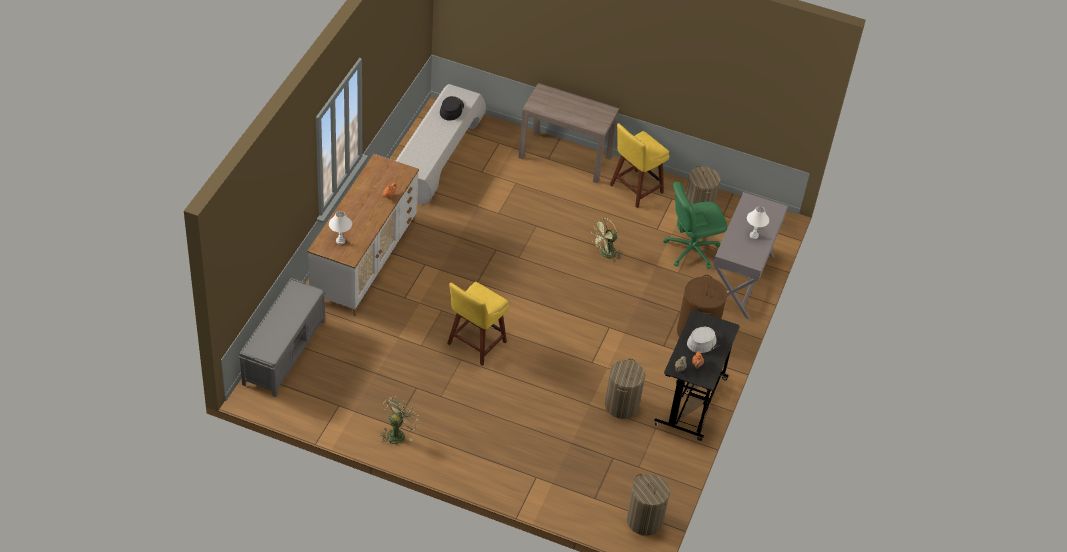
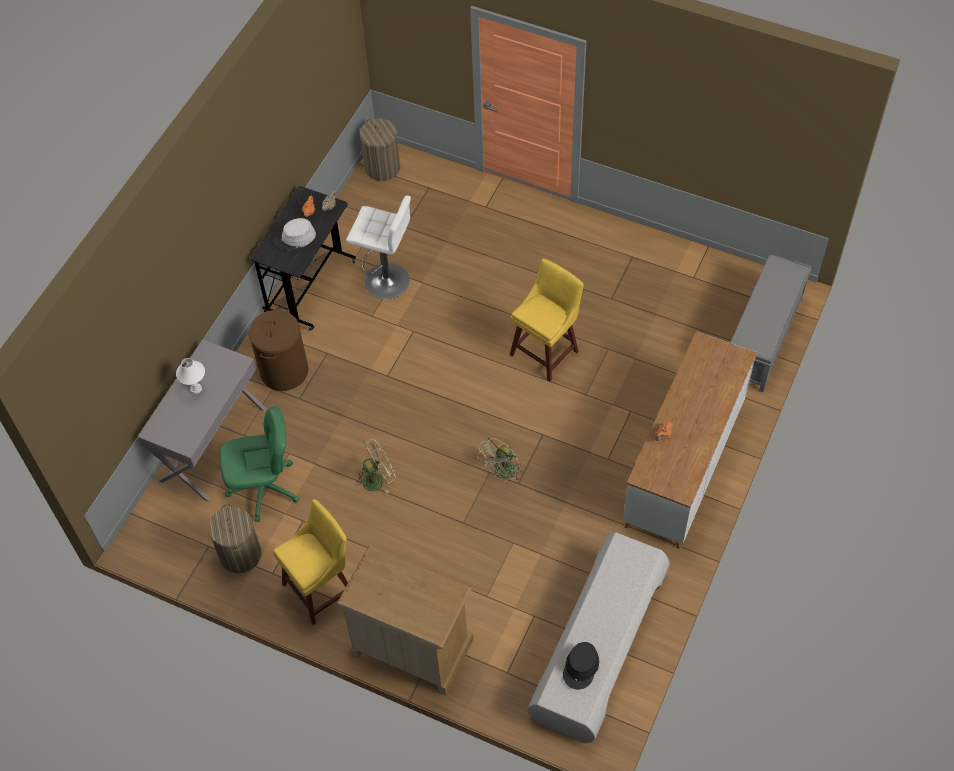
camera: 170 degrees left, 10 degrees up
(340, 241) = (718, 365): white table lamp -> none
(397, 433) = (628, 248): green fan -> green fan (502, 474)
(565, 157) = (412, 646): brown console table -> brown dresser
(621, 405) = (387, 282): laundry basket -> white stool

